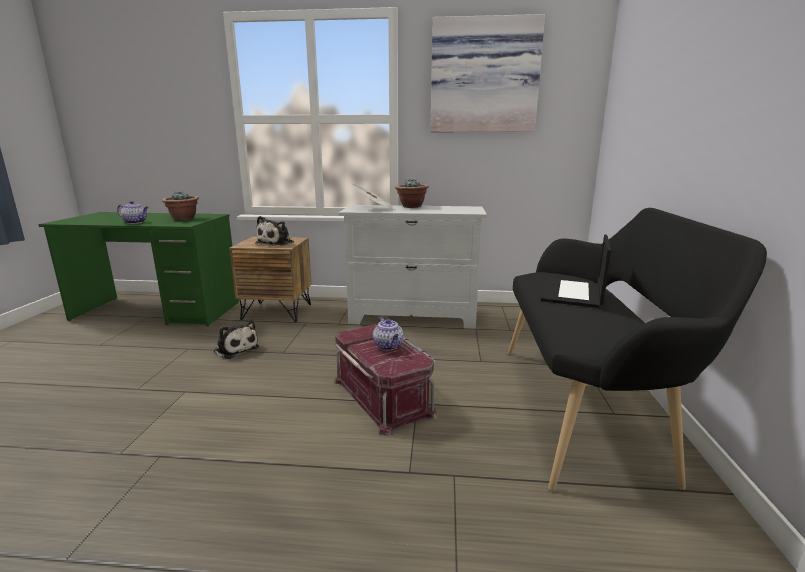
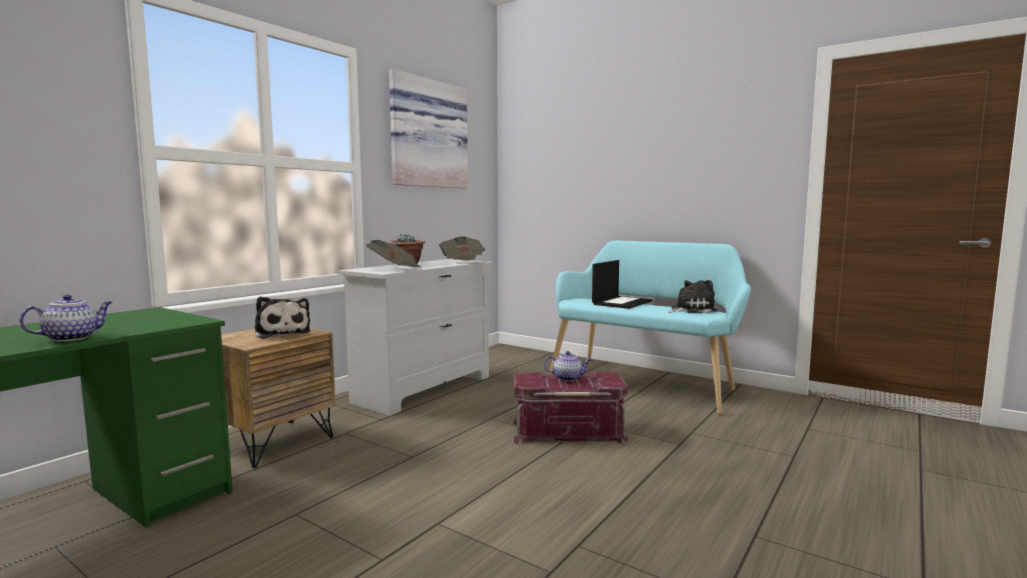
camera: 60 degrees left, 10 degrees down
(183, 219) = (132, 320): potted plant -> none
(235, 349) = (356, 481): plush toy -> plush toy (690, 310)
(457, 211) = (462, 262): none -> newspaper
(573, 293) = (622, 302): laptop -> laptop turned 105 degrees counterclockwise
(587, 408) = (645, 383): black bench -> turquoise bench

